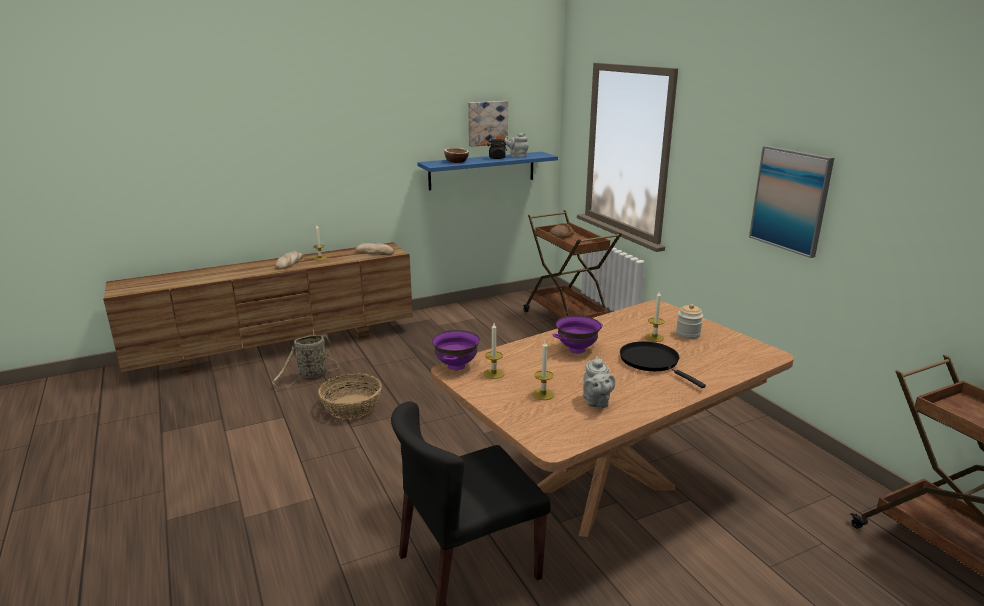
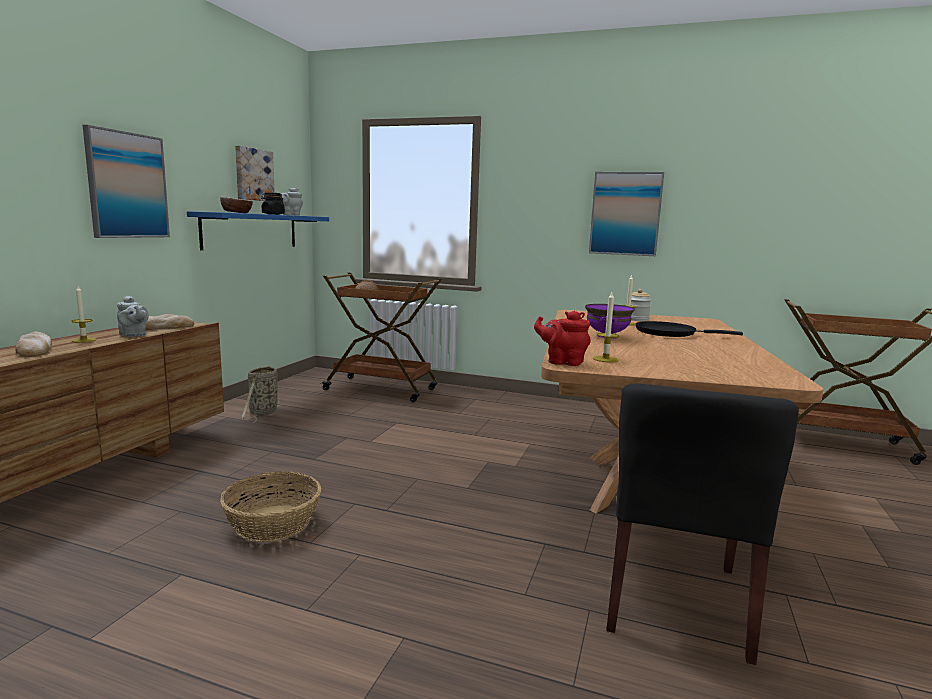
camera: 45 degrees left, 10 degrees down
(311, 377) = (148, 515): basket -> basket (262, 413)
(368, 150) = (127, 185): none -> picture
(456, 366) = (562, 362): purple bowl -> red teapot
(543, 394) = (678, 360): candle -> none
(596, 402) = (719, 356): grey teapot -> grey teapot (133, 335)

